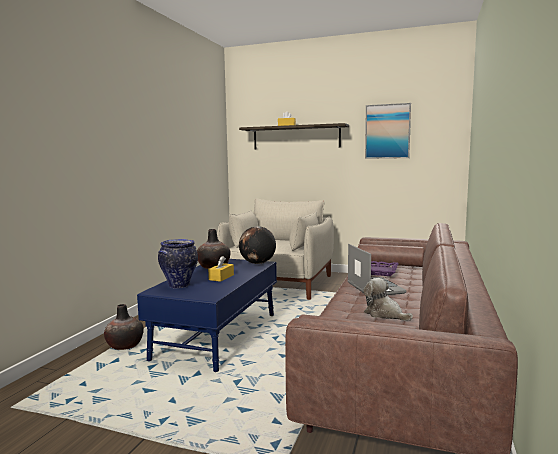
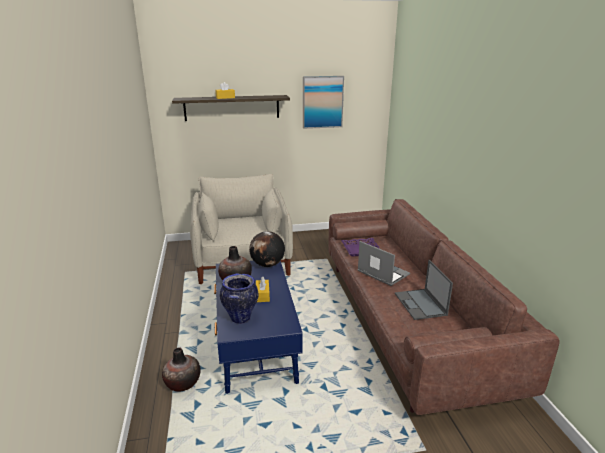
camera: 30 degrees left, 15 degrees up
(384, 314) = (420, 304): plush toy -> laptop

